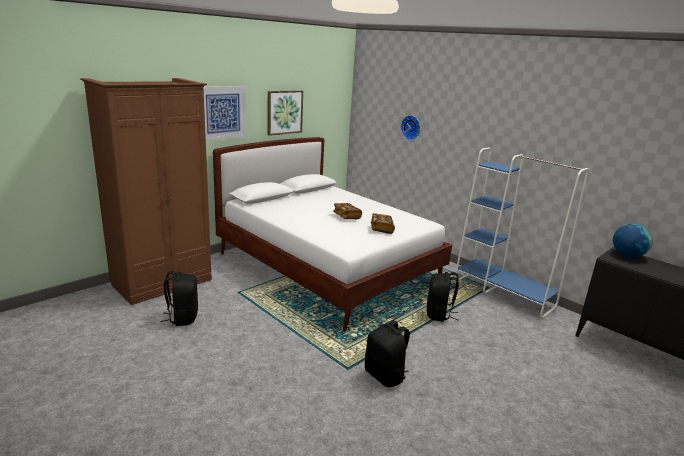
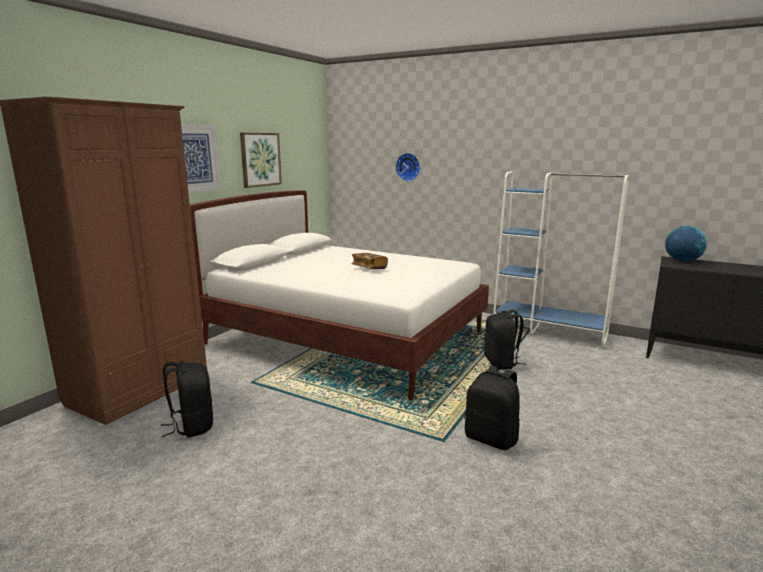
camera: 15 degrees left, 5 degrees down
(381, 229) = (419, 274): book -> none

